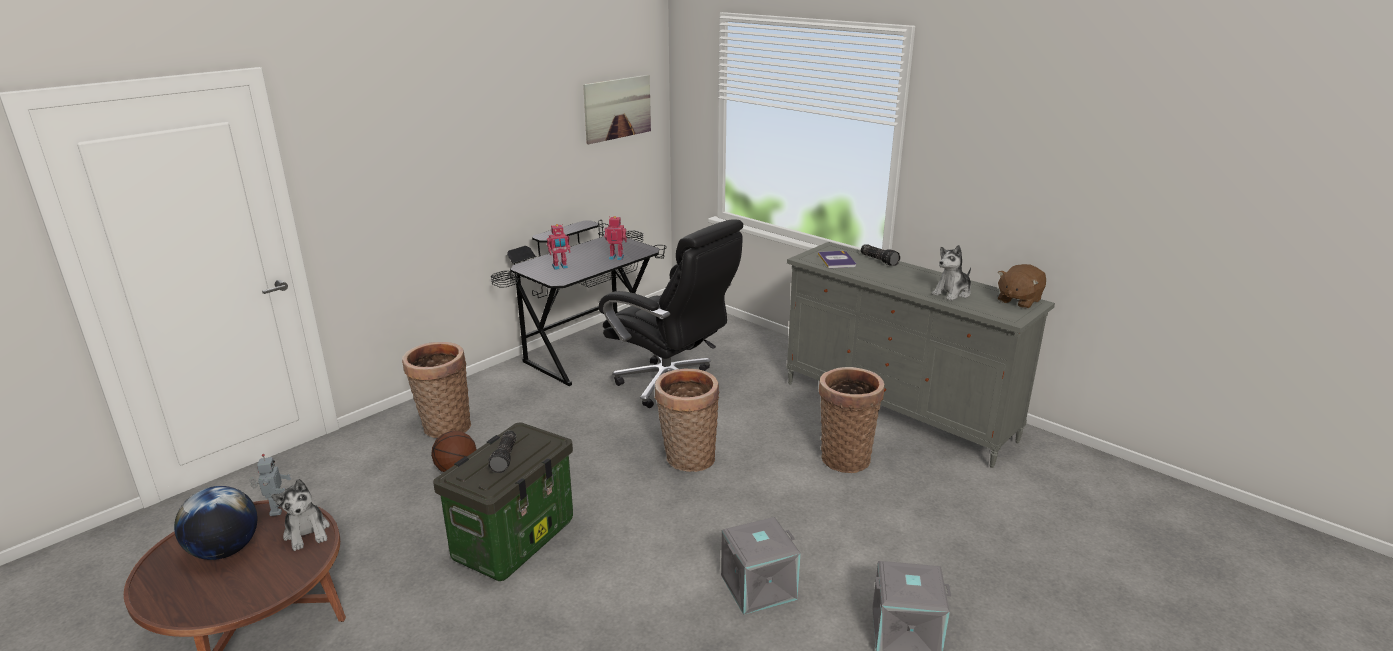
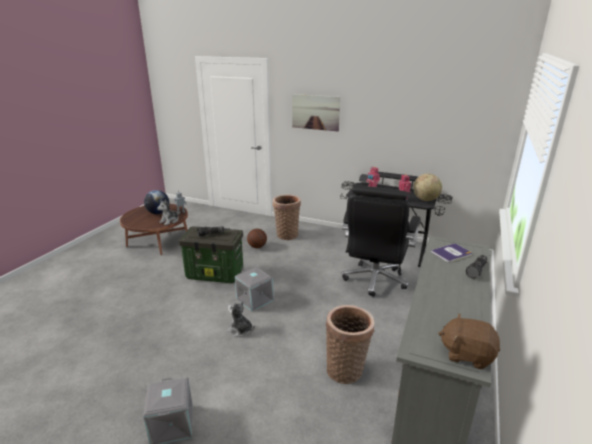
camera: 70 degrees right, 0 degrees up
(617, 108) = (466, 115): picture -> picture (315, 112)
(631, 245) = (425, 199): none -> globe
(687, 459) = (303, 304): basket -> none
(758, 586) = (201, 353): grey storage box -> grey storage box (255, 299)
(952, 293) = (442, 312): plush toy -> plush toy (240, 330)

